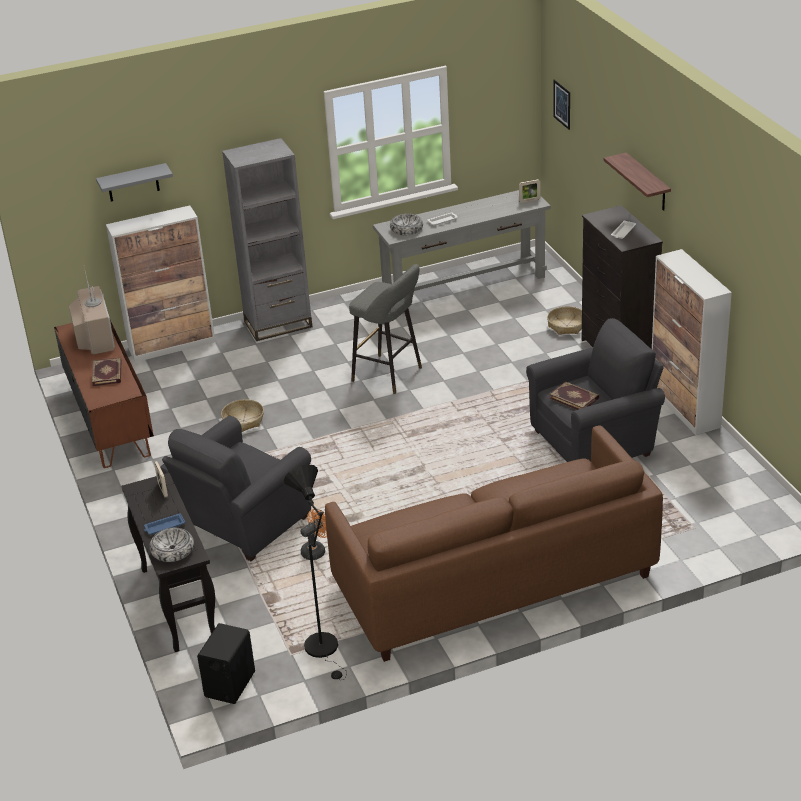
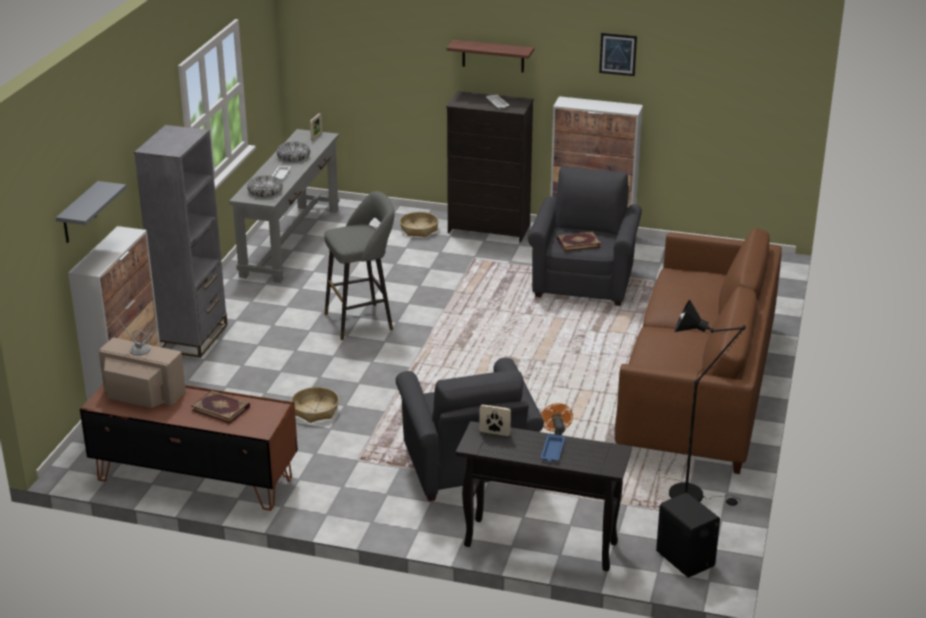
camera: 55 degrees left, 5 degrees down
(172, 550) = (594, 458): bowl -> bowl (293, 156)
(562, 104) = (326, 32): picture -> picture (618, 54)

